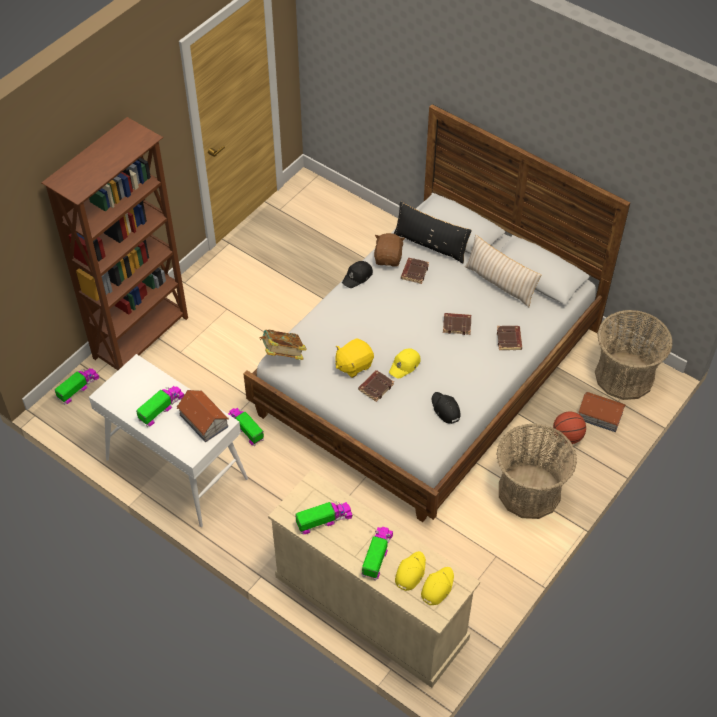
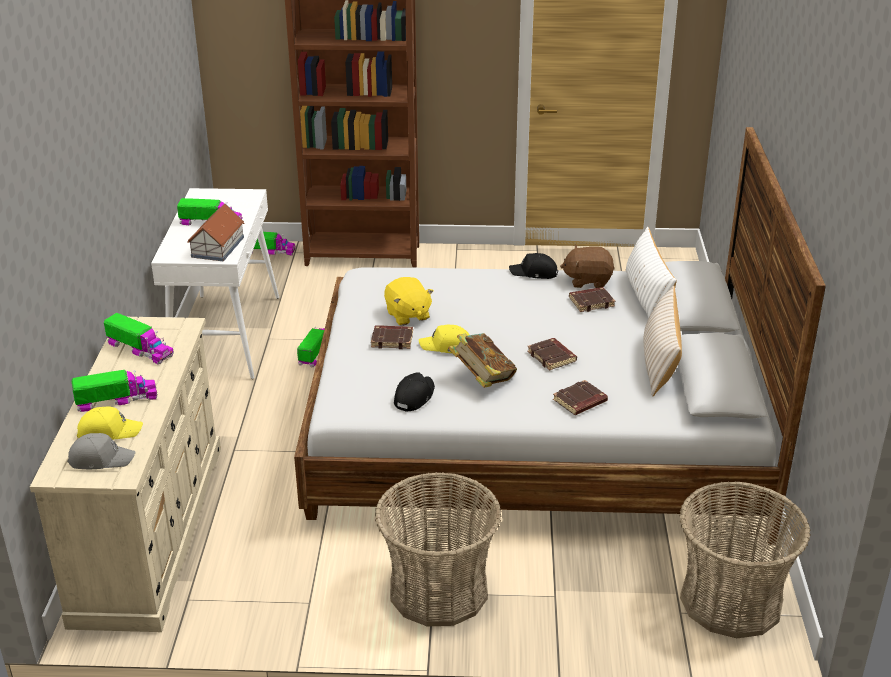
camera: 55 degrees right, 20 degrees down
(283, 354) = (371, 272): book -> book (482, 379)
(353, 365) = (407, 315): yellow plush toy -> yellow plush toy turned 135 degrees counterclockwise
(388, 258) = (587, 280): brown plush toy -> brown plush toy turned 150 degrees counterclockwise
(430, 245) = (646, 297): black pillow -> white pillow
(437, 587) = (101, 459): yellow cap -> grey cap
(567, 437) = (564, 588): basketball -> none
(600, 416) = (634, 606): toy house -> none

